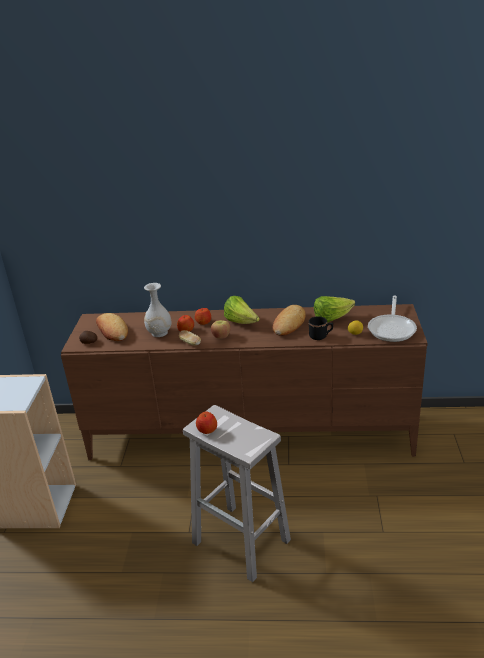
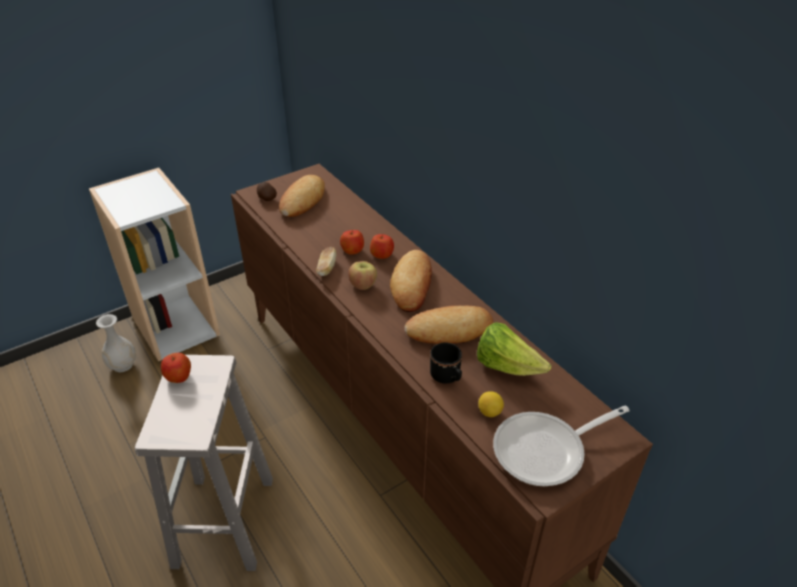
camera: 50 degrees right, 10 degrees up
(159, 332) = (328, 233): white vase -> white vase (123, 365)
(241, 322) = (412, 285): lettuce -> bread

